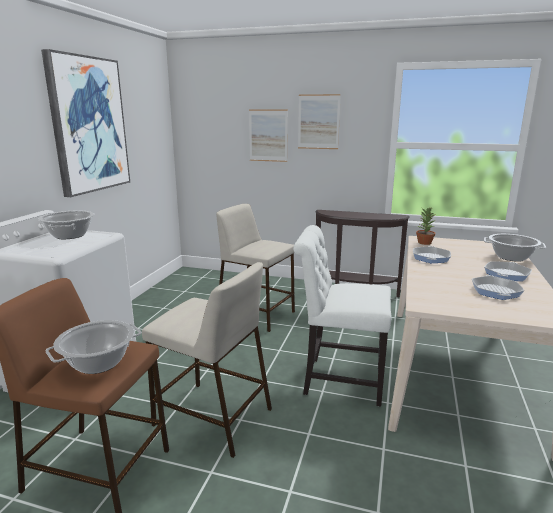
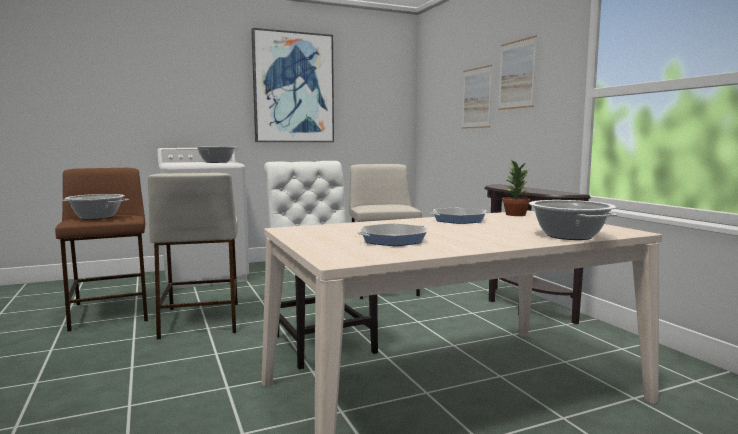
camera: 50 degrees right, 10 degrees down
(506, 274) = (476, 239): frying pan -> none

